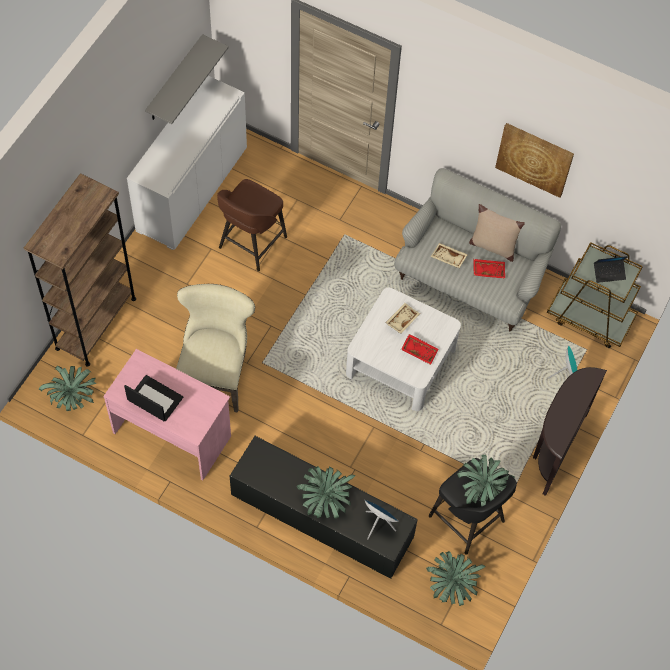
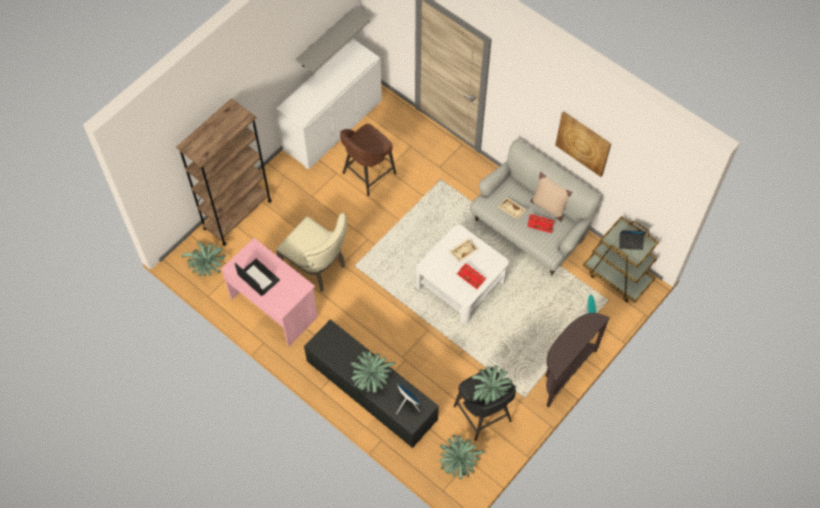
camera: 15 degrees right, 0 degrees up
(215, 373) = (317, 267): beige chair -> beige chair turned 105 degrees clockwise

